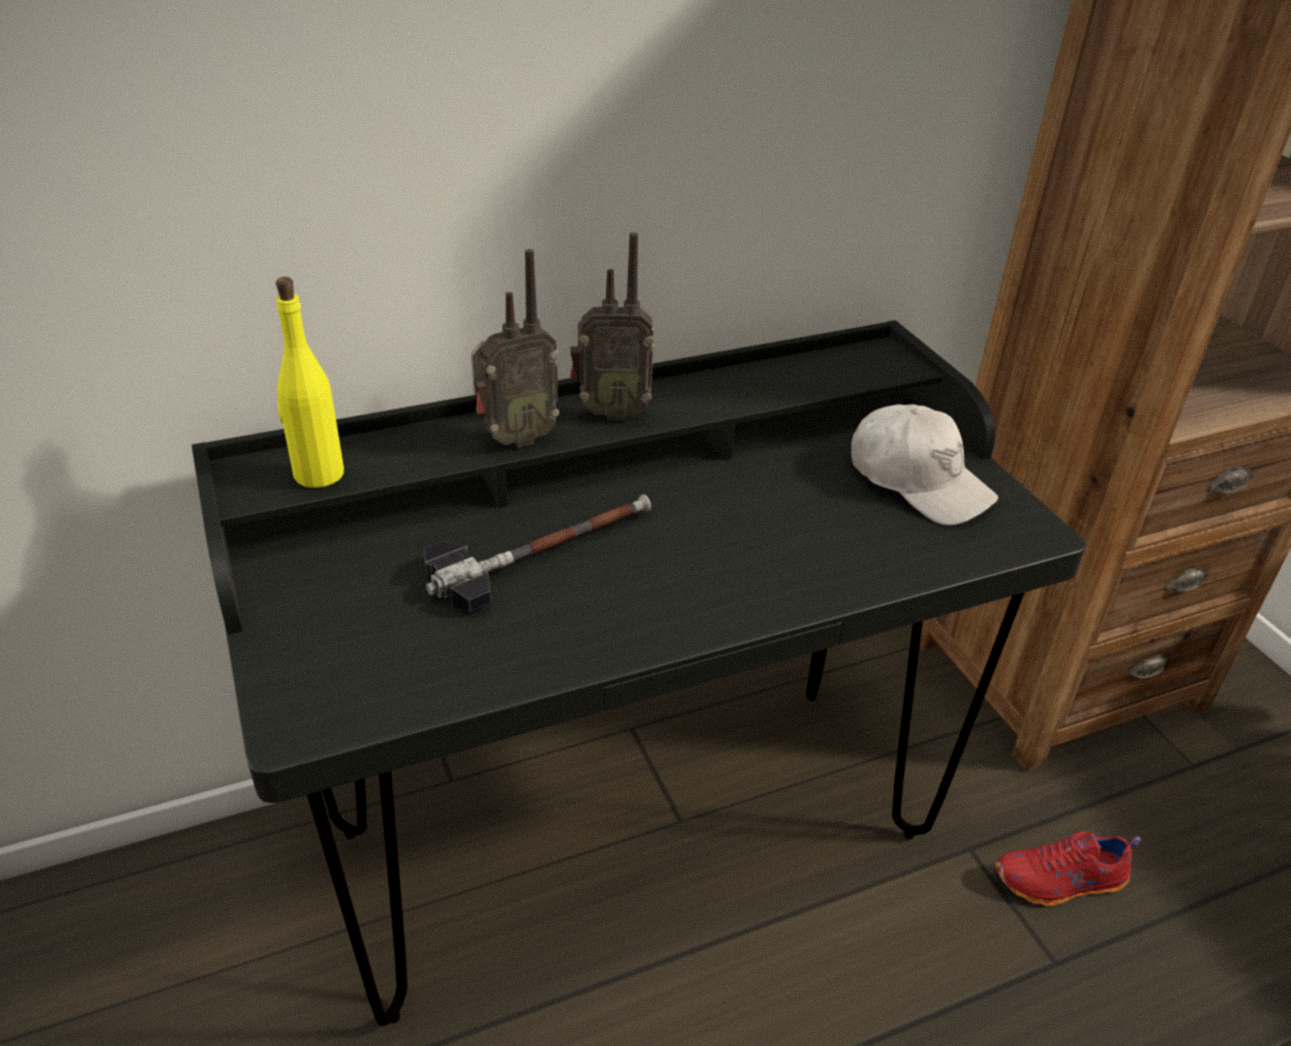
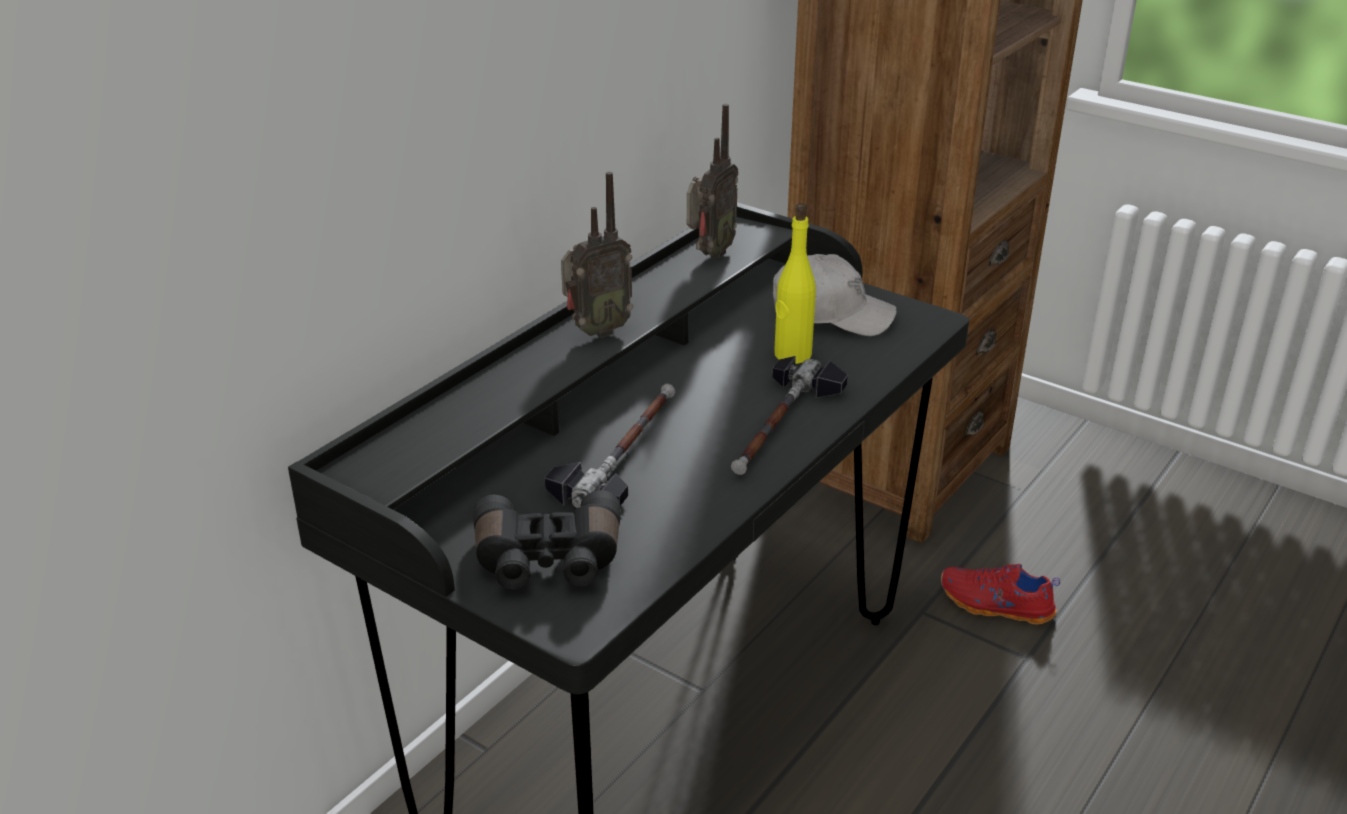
camera: 30 degrees left, 5 degrees down
(318, 474) = (421, 451): yellow bottle -> yellow bottle (792, 355)
(349, 640) = (547, 562): none -> black binoculars
(514, 438) = (545, 373): radio -> radio (709, 254)
(735, 588) = (781, 424): none -> hammer
(1060, 882) = (995, 606): red shoe -> red shoe turned 60 degrees clockwise

